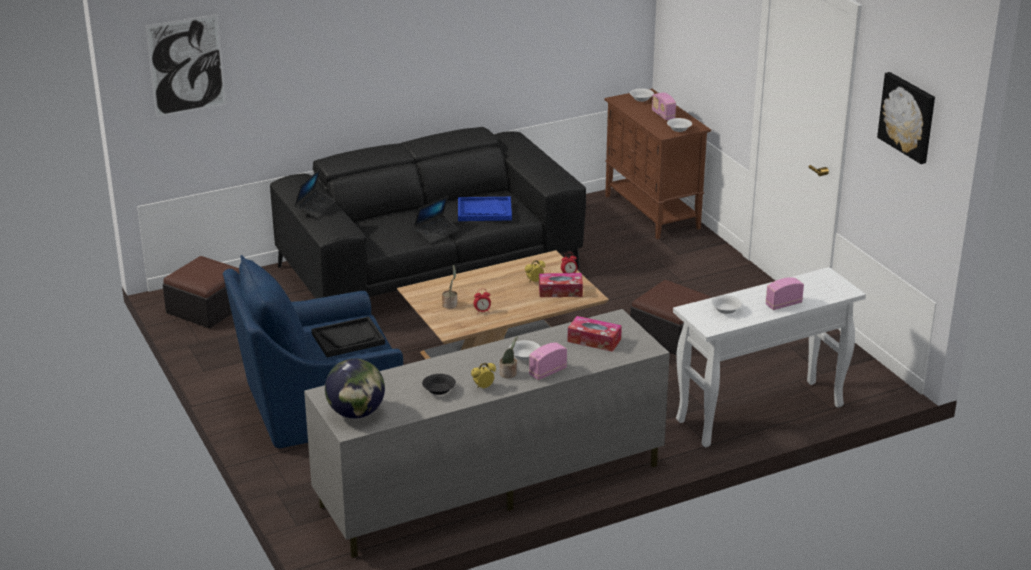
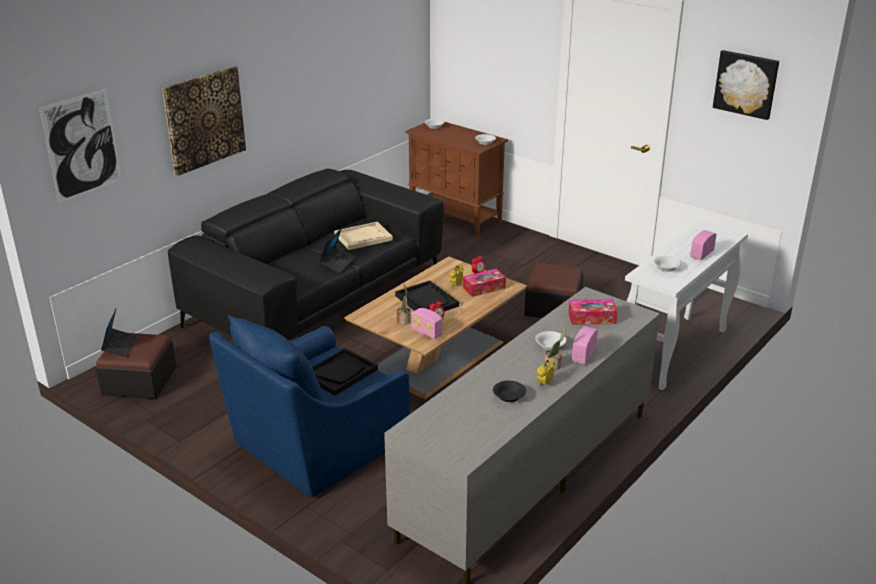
camera: 25 degrees left, 0 degrees up
(315, 208) = (232, 262): laptop -> laptop (119, 346)
(329, 55) = (204, 119): none -> picture
(356, 413) = (455, 441): globe -> none
(484, 211) = (363, 237): blue tray -> beige tray
(490, 291) = (427, 301): none -> black tray
(663, 115) = (462, 135): radio -> radio (426, 332)

